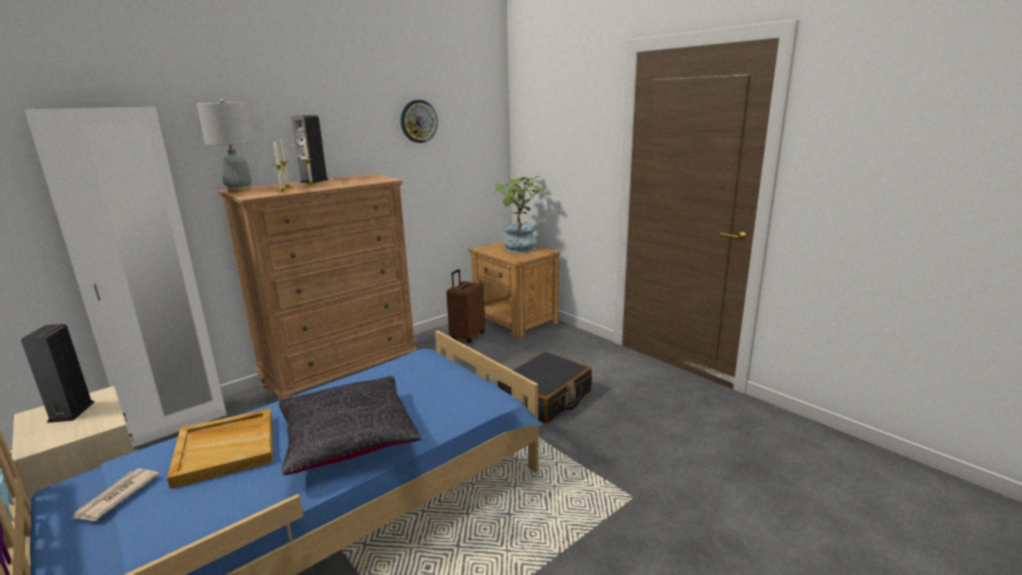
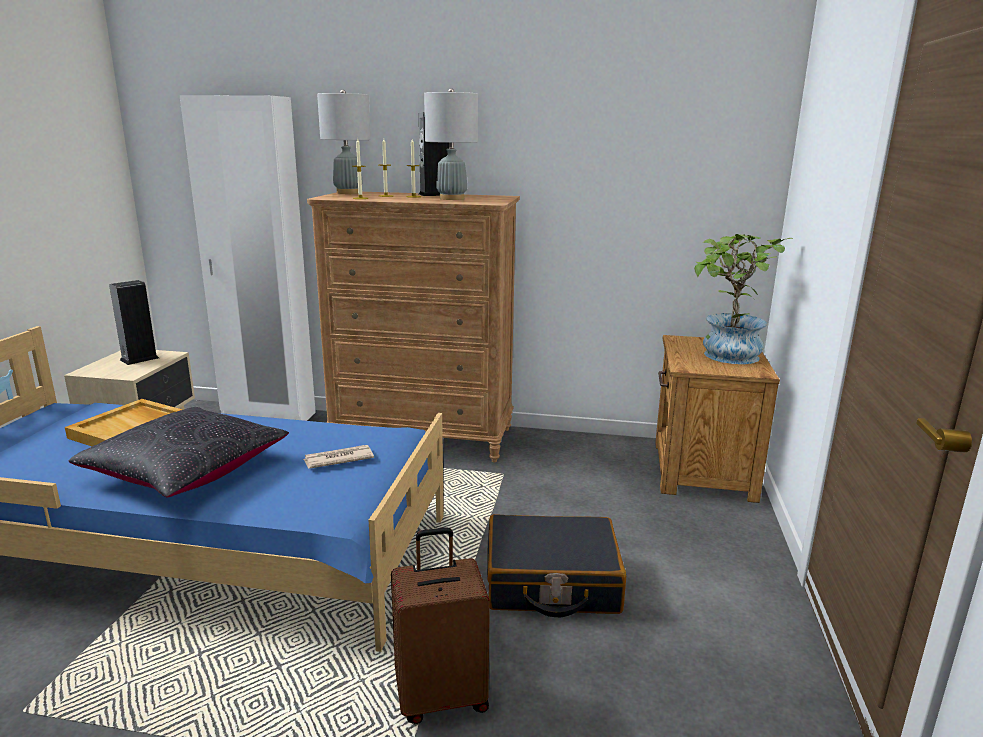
camera: 50 degrees right, 0 degrees up
(116, 497) = (49, 426): newspaper -> newspaper (338, 459)
(345, 181) = (451, 198): none -> grey table lamp
(418, 121) = (609, 129): wall clock -> none
(467, 336) = (606, 459): brown suitcase -> brown suitcase (441, 696)

